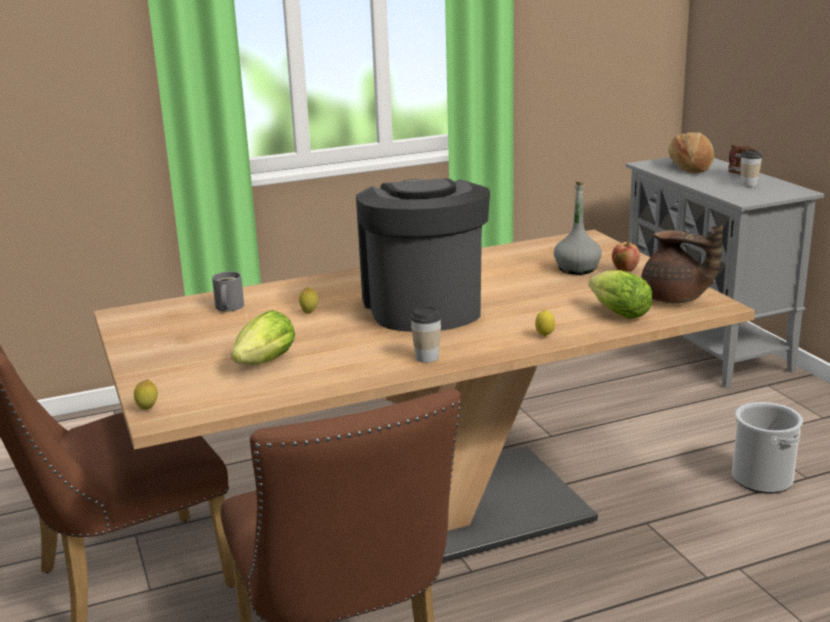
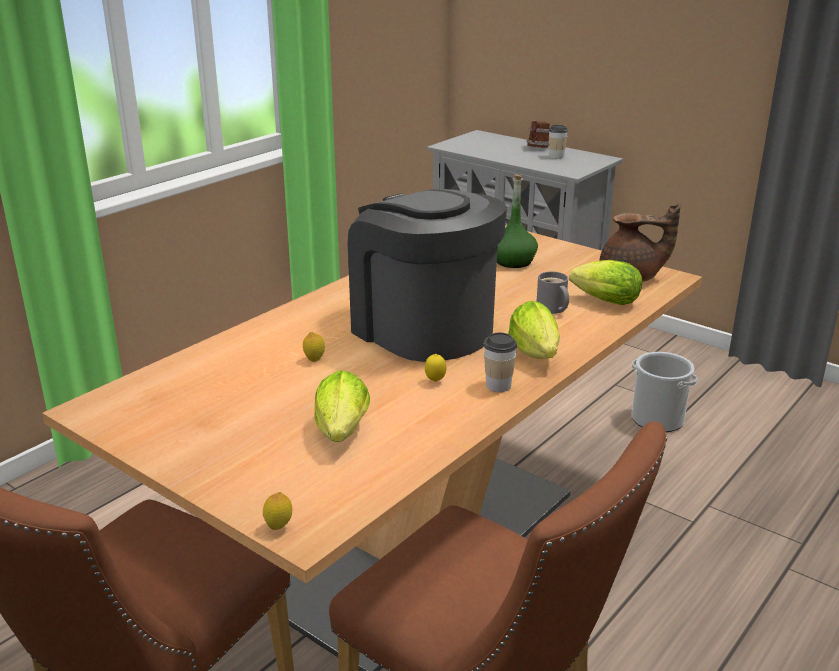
camera: 30 degrees left, 5 degrees up
(228, 307) = (213, 372): grey mug -> grey mug (552, 309)
(491, 343) = (536, 356): none -> lettuce
(544, 336) = (574, 338): lemon -> lemon (435, 381)
(577, 269) = (513, 261): grey bottle -> green bottle
(625, 270) = (555, 256): apple -> none
(691, 167) = (488, 145): bread -> none

